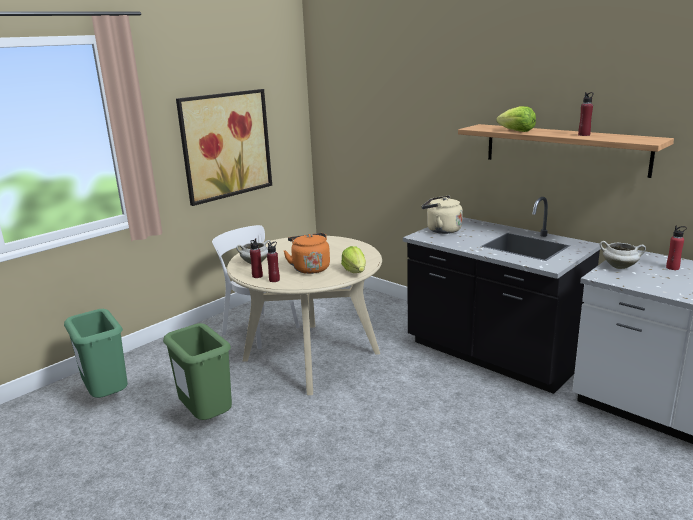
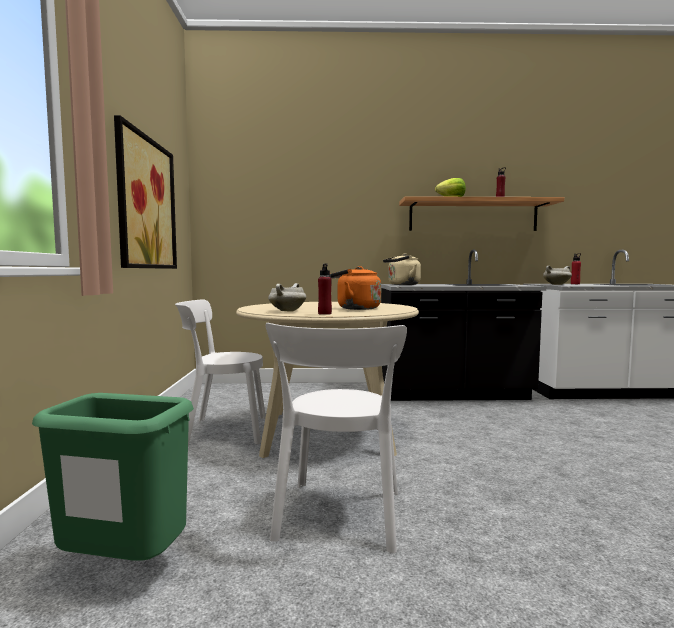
camera: 45 degrees left, 15 degrees down
(206, 418) = (339, 518): green trash can -> white chair
(274, 280) = (352, 313): red bottle -> none
(355, 271) = (400, 306): lettuce -> none

